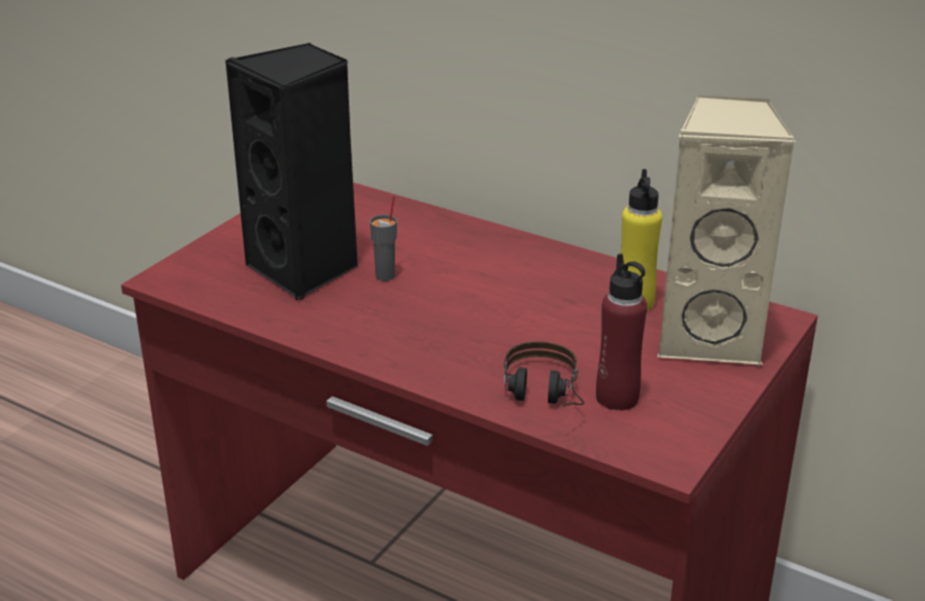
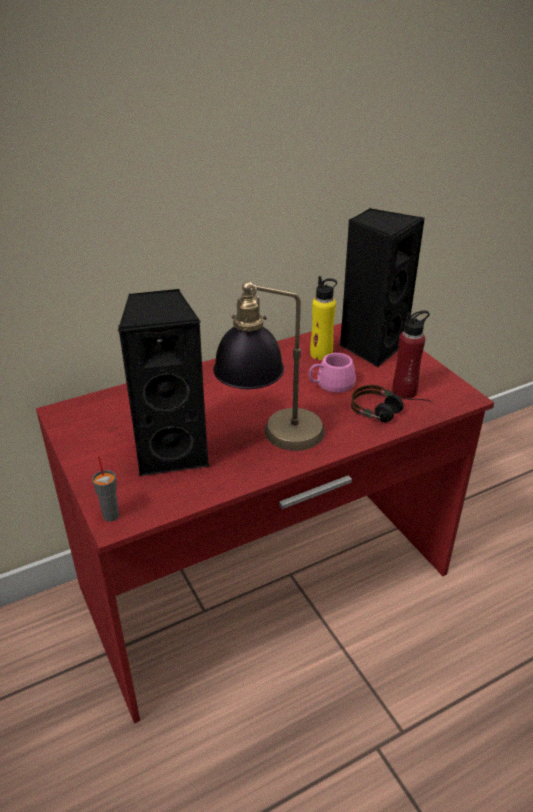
camera: 60 degrees left, 5 degrees up
(386, 276) = (213, 423): grey cup -> grey cup (111, 515)
(388, 325) = (272, 440): none -> table lamp
(569, 328) = (329, 382): none -> pink mug
(709, 338) = (371, 347): beige speaker -> black speaker

